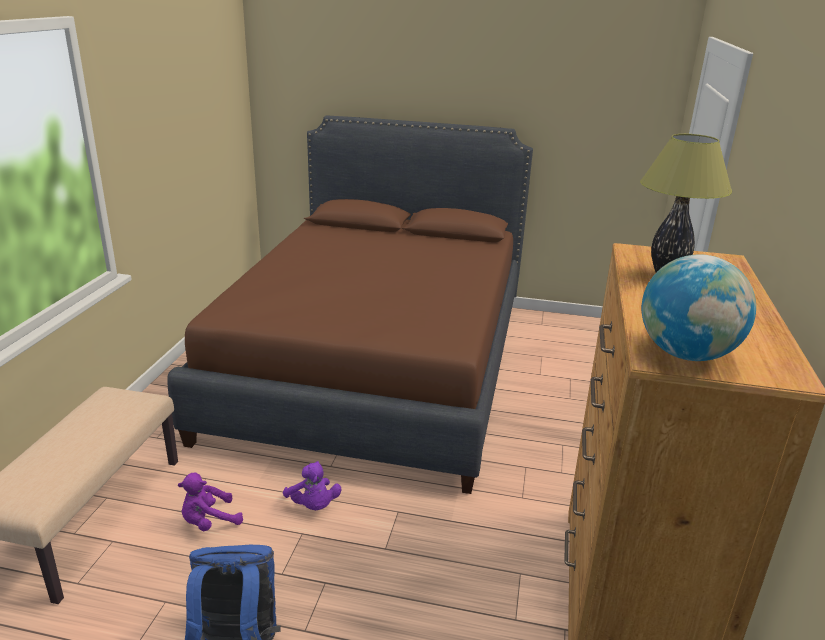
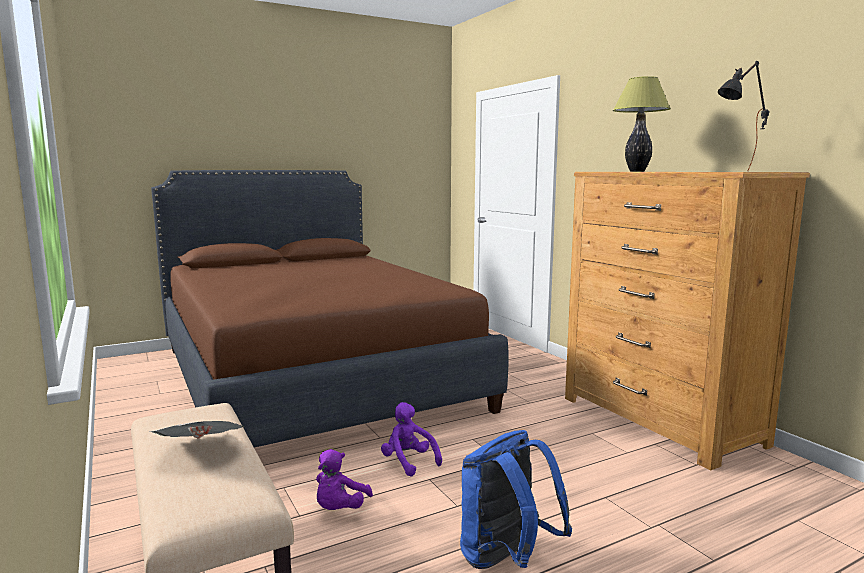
camera: 40 degrees left, 15 degrees down
(73, 442) = (201, 452): none -> newspaper
(313, 506) = (408, 462): purple plush toy -> purple plush toy turned 150 degrees counterclockwise
(686, 354) = (739, 171): globe -> black table lamp

